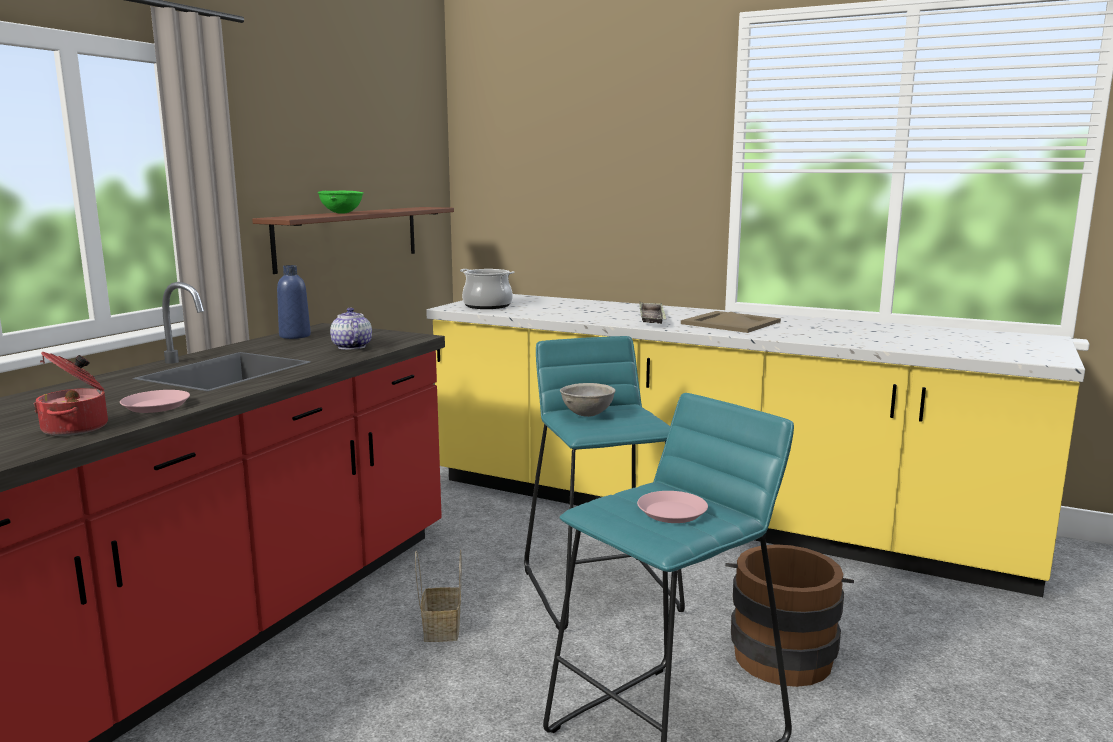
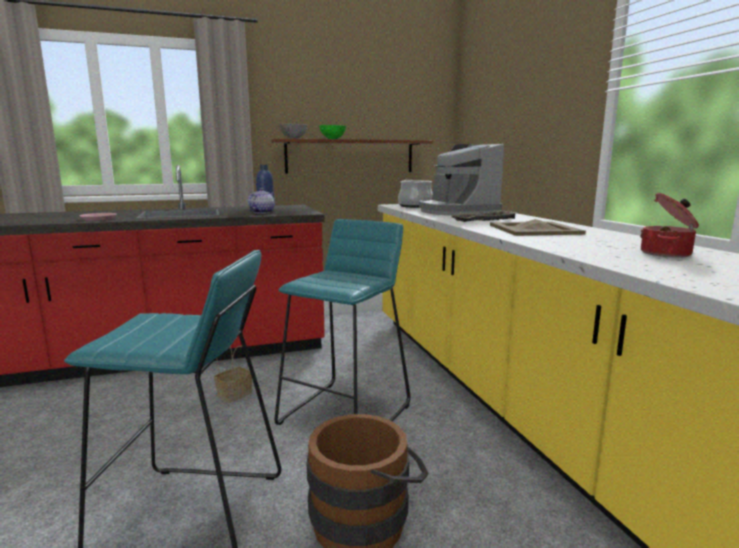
camera: 45 degrees right, 0 degrees up
(77, 428) = (50, 220): cooking pot -> cooking pot (667, 254)
(568, 308) = (456, 211): none -> coffee machine
(586, 415) = (330, 275): grey bowl -> grey bowl (293, 139)
(672, 512) = (158, 332): pink plate -> none

